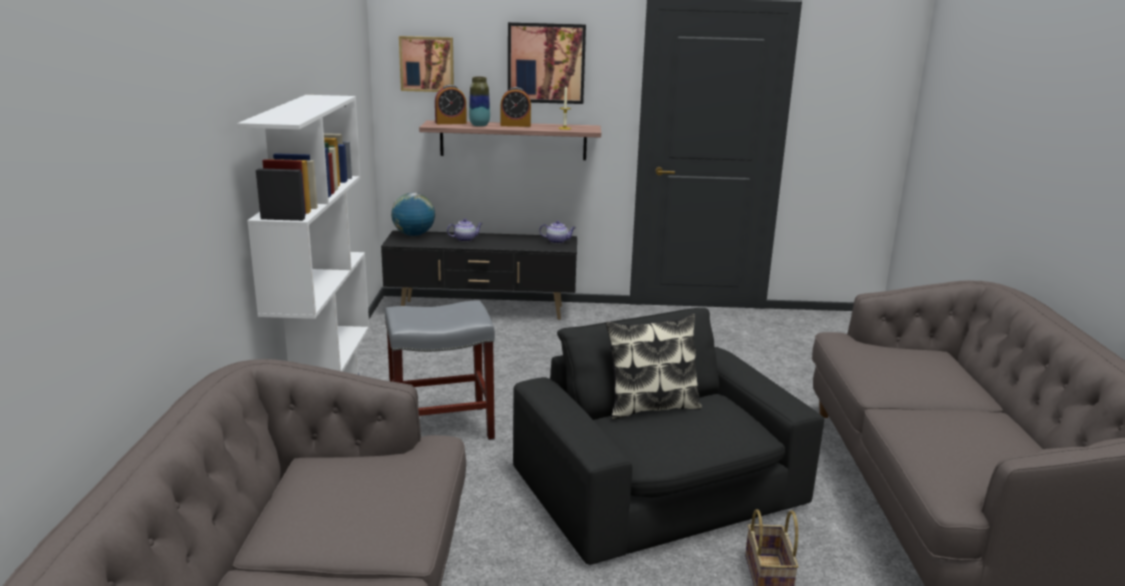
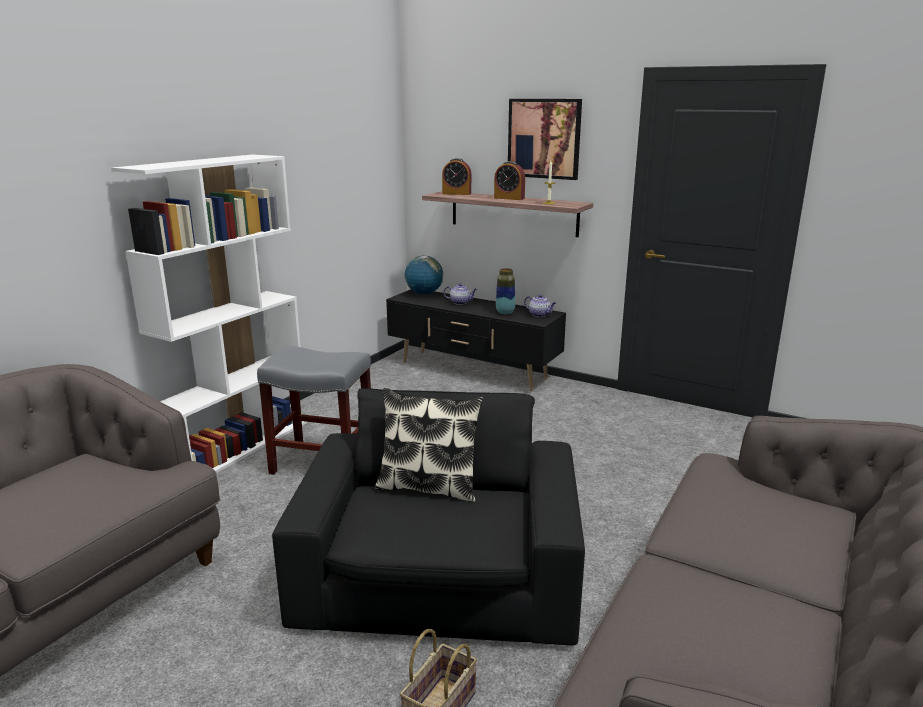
camera: 30 degrees right, 0 degrees up
(427, 64) = (444, 139): picture -> none
(479, 125) = (476, 197): vase -> vase (505, 312)

